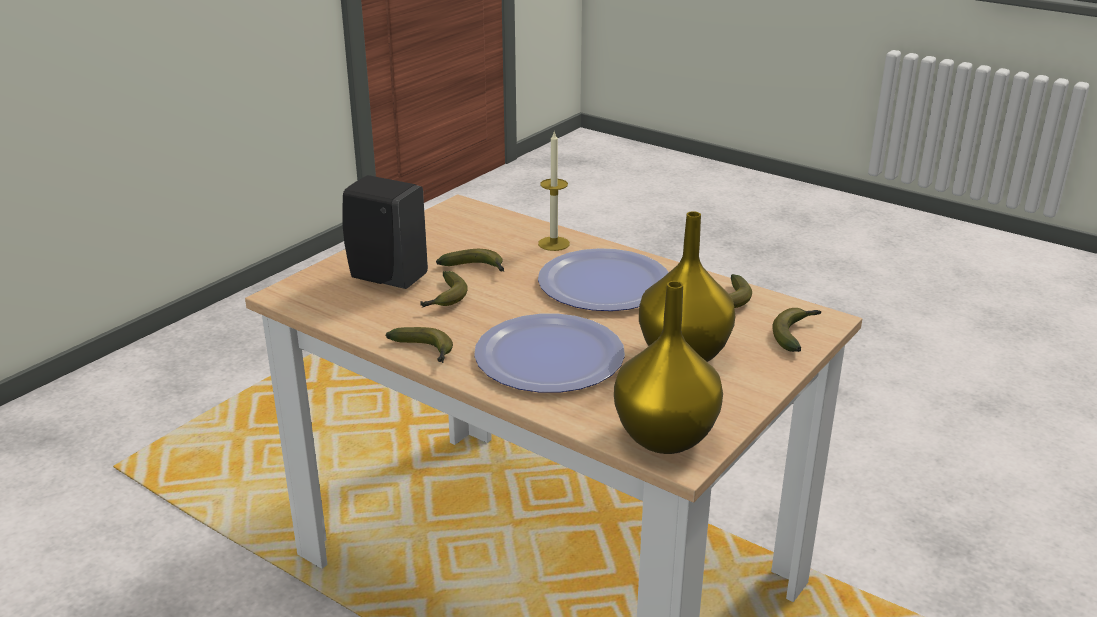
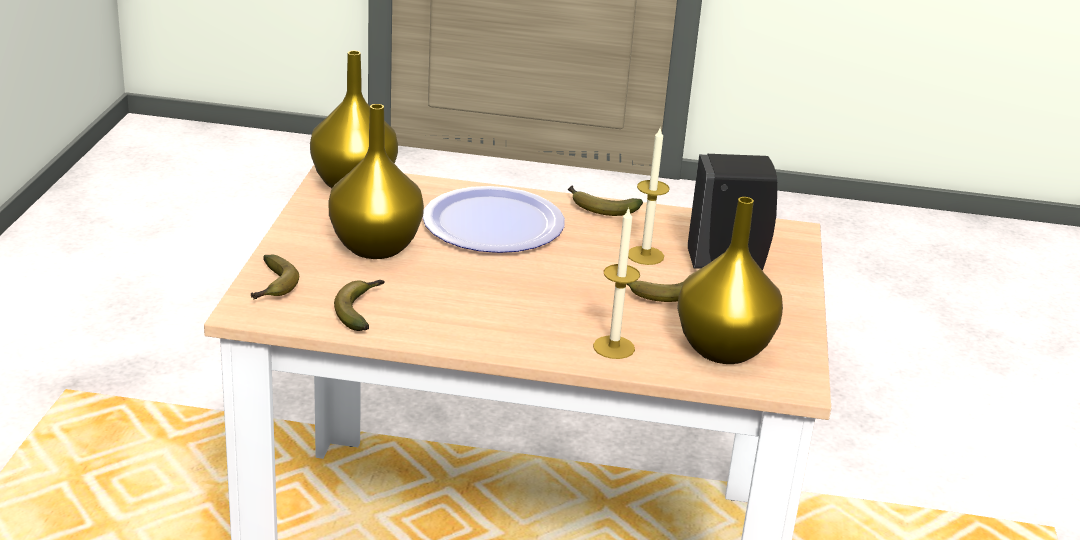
camera: 150 degrees right, 0 degrees up
(444, 299) = (645, 255): banana -> candle
(480, 229) = (722, 350): none -> yellow vase
(604, 283) = (508, 305): plate -> none

